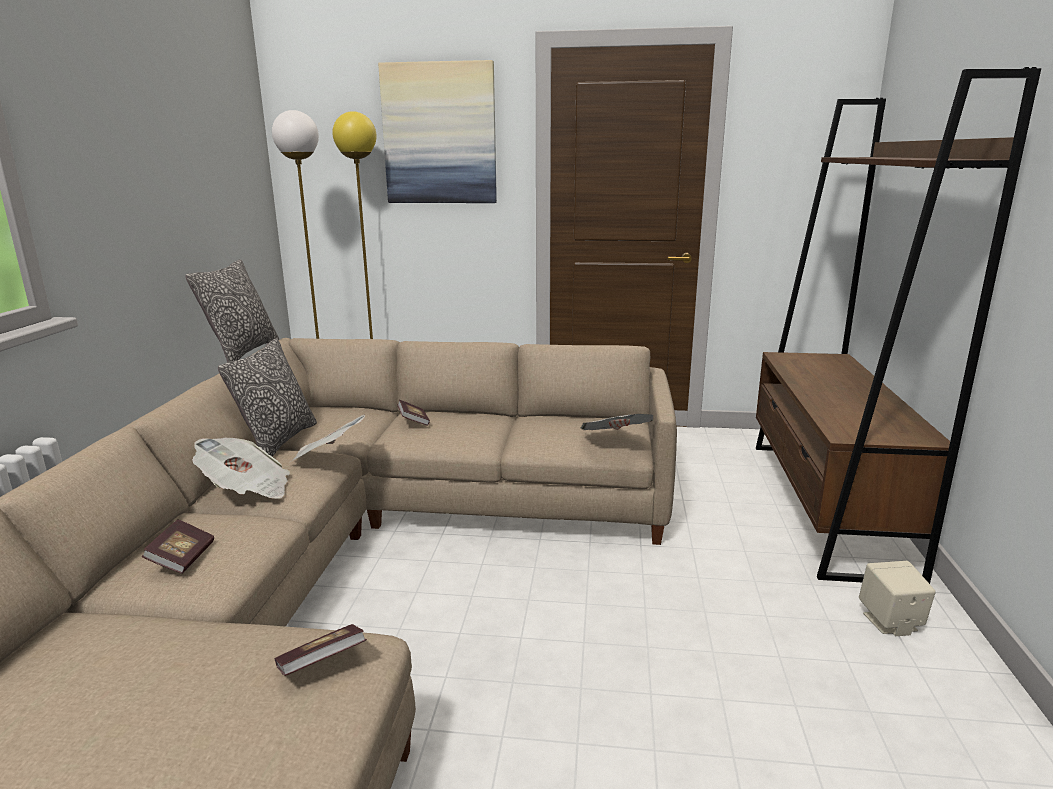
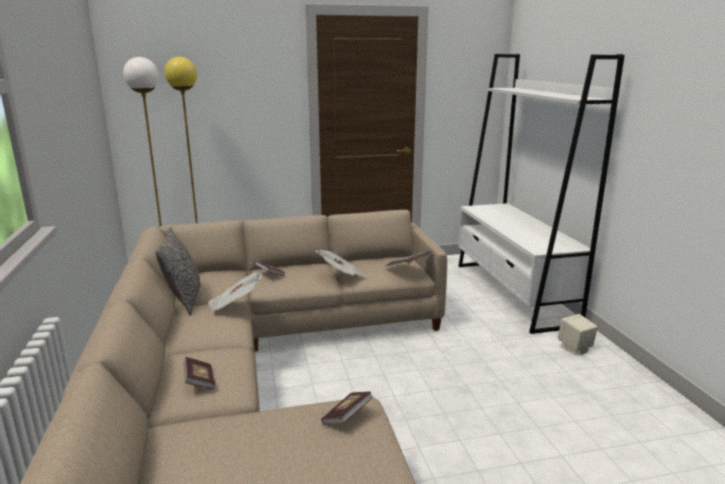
camera: 20 degrees left, 0 degrees up
(243, 352) = (133, 239): pillow -> none
(247, 489) = (198, 333): newspaper -> newspaper (341, 275)
(440, 134) = (239, 71): picture -> none
(825, 504) = (513, 293): brown bookcase -> white bookcase

